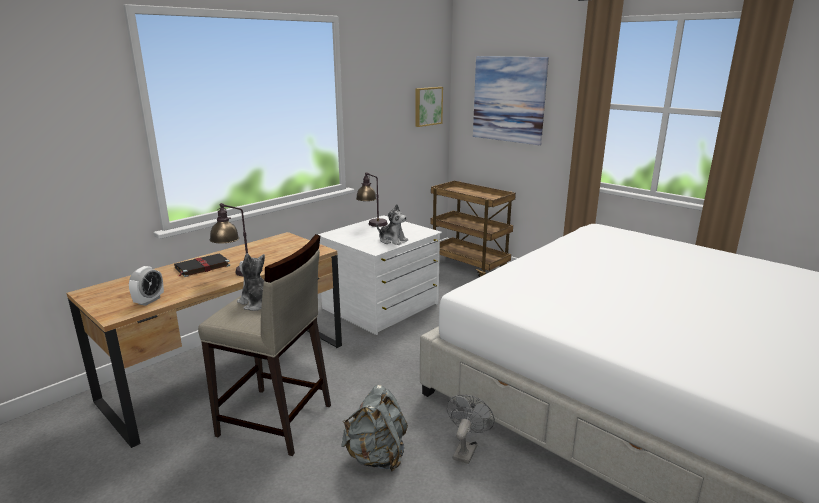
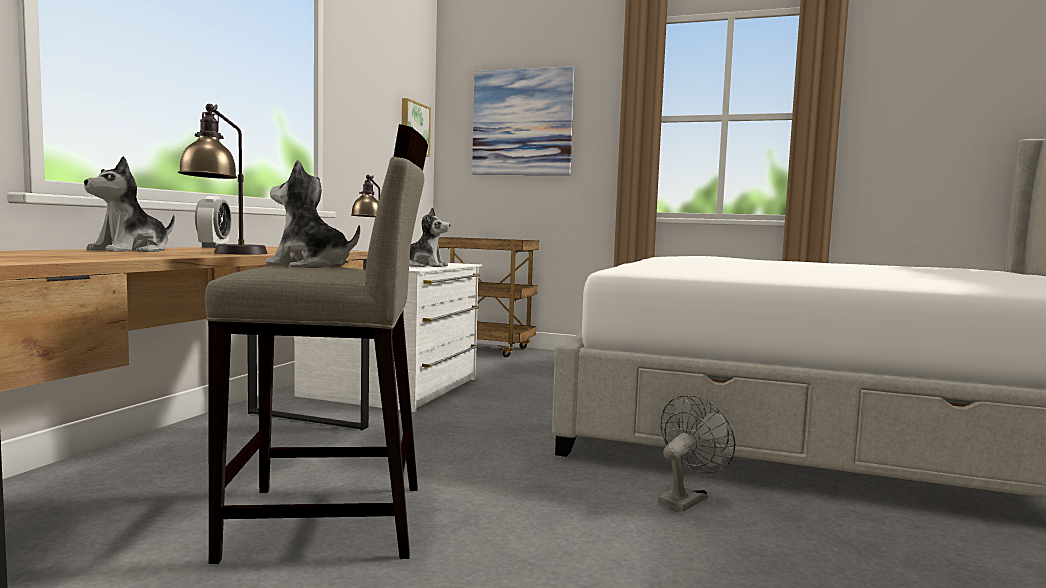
camera: 25 degrees left, 15 degrees down
(149, 301) = (56, 258): alarm clock -> alarm clock (213, 247)
(201, 267) = (132, 250): black book -> plush toy
(376, 457) = (564, 531): grey backpack -> none
(466, 449) = (686, 499): grey fan -> grey fan turned 45 degrees clockwise

